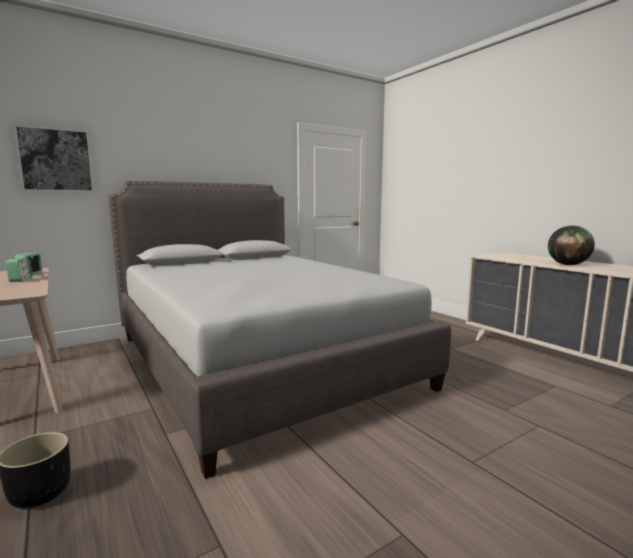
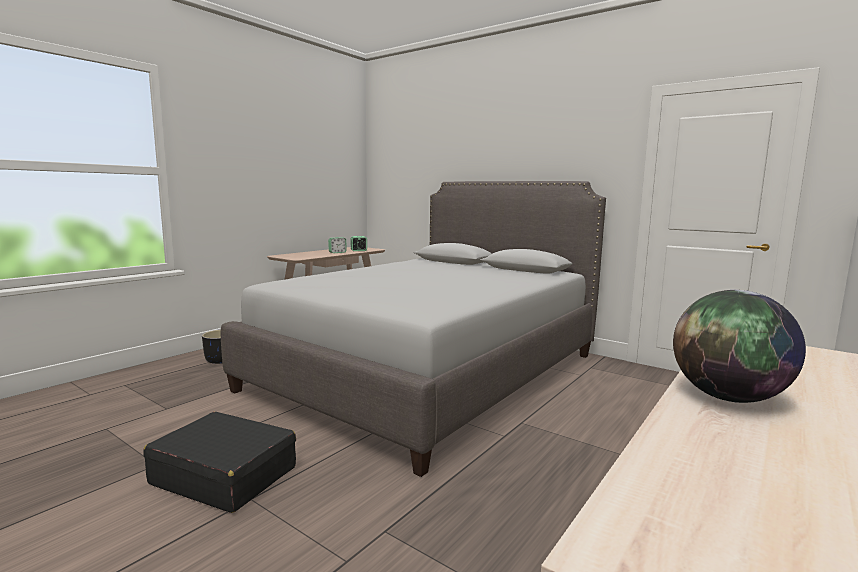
camera: 70 degrees right, 0 degrees up
(56, 160) = (409, 167): picture -> none
(432, 478) = (224, 475): none -> black suitcase

